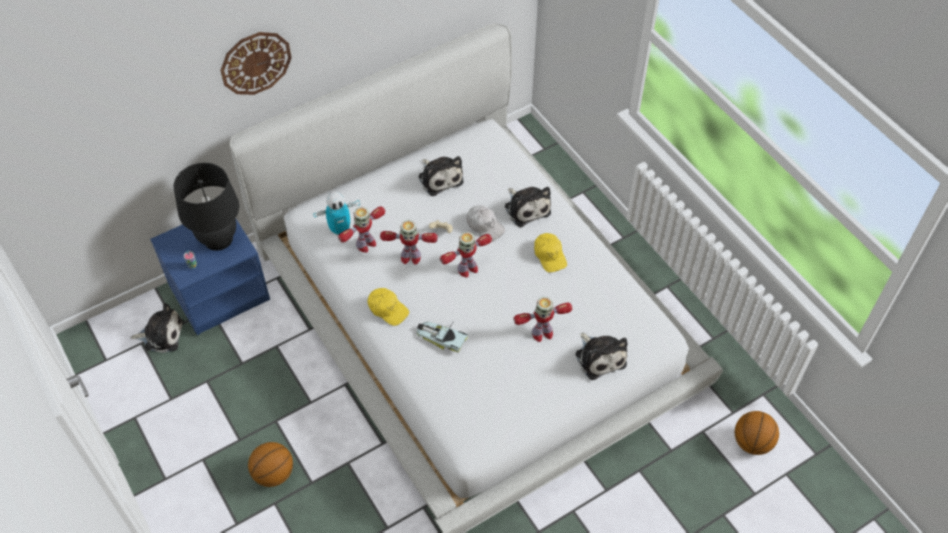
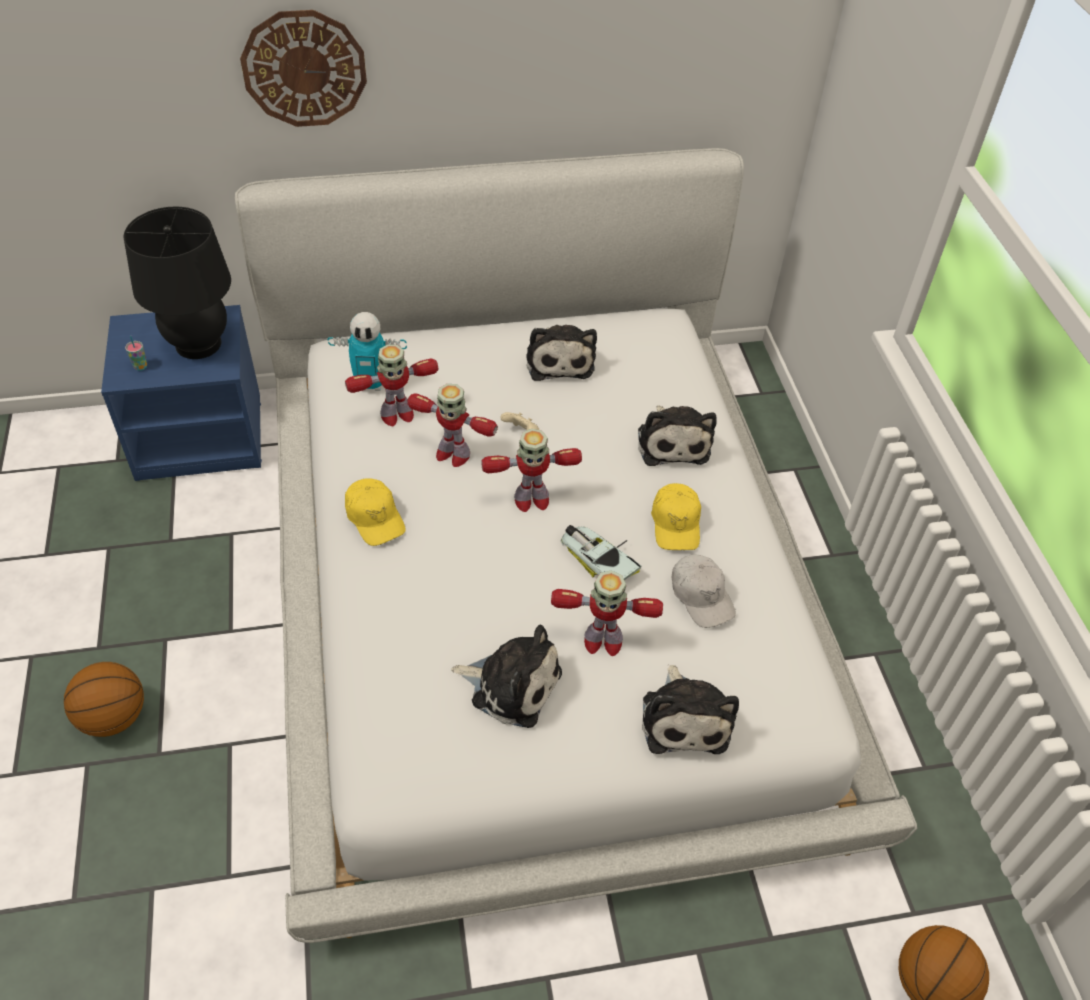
camera: 20 degrees right, 5 degrees down
(161, 335) = (90, 465): plush toy -> plush toy (511, 684)
(441, 337) = (433, 588): toy car -> toy car (598, 558)
(485, 226) = (593, 446): white cap -> white cap (701, 596)

